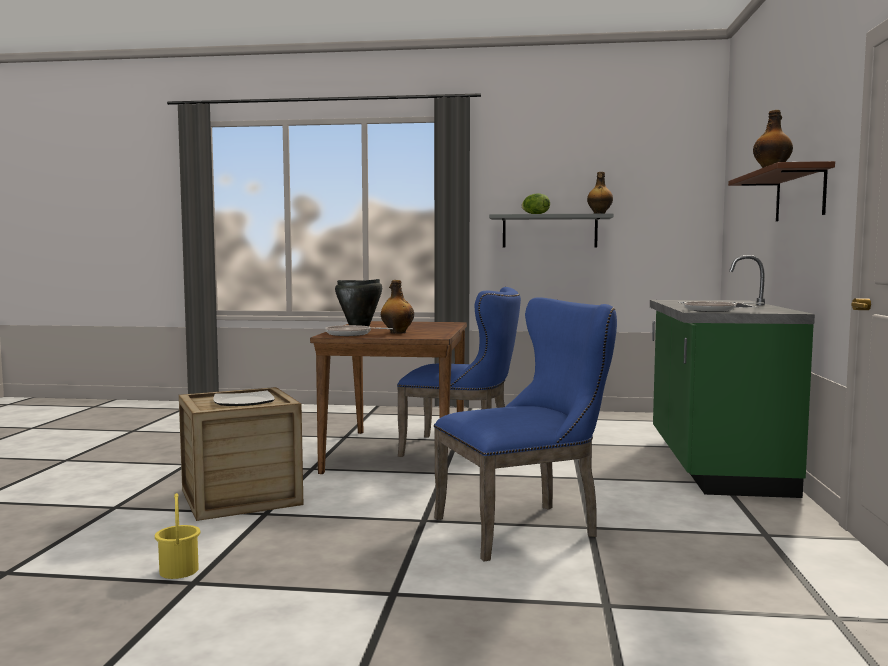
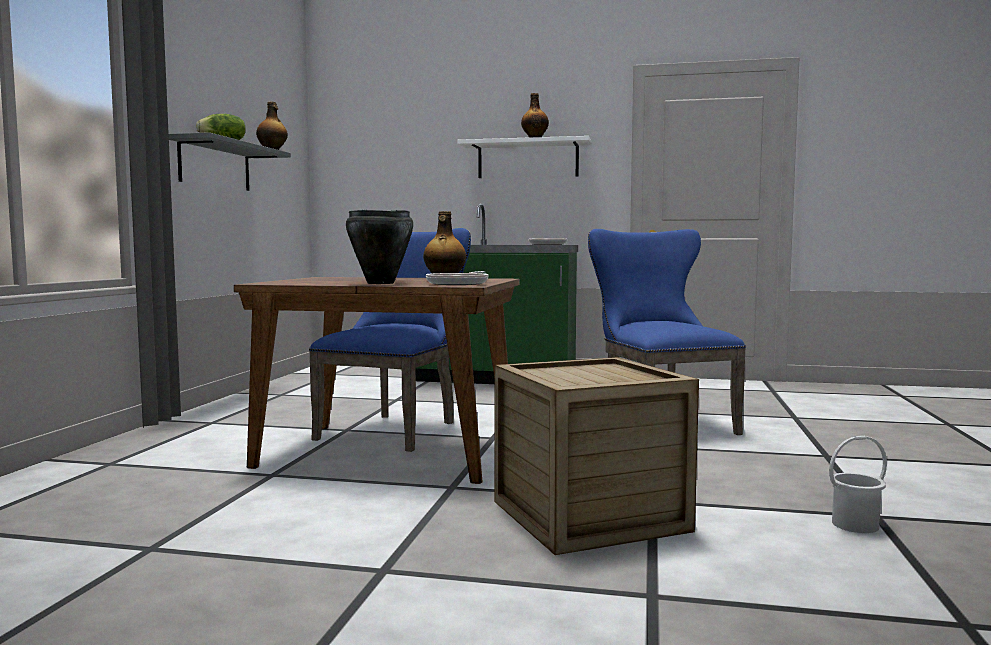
camera: 85 degrees left, 0 degrees up
(179, 570) = (854, 524): yellow bucket -> white bucket
(244, 402) = (593, 373): plate -> none
(800, 195) = (528, 160): brown shelf -> white shelf

